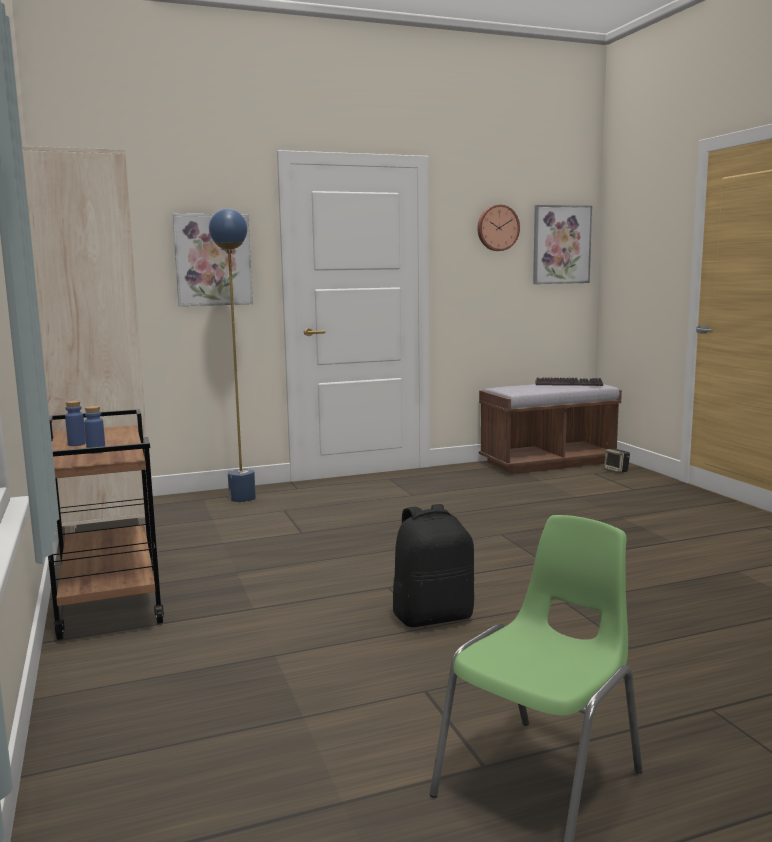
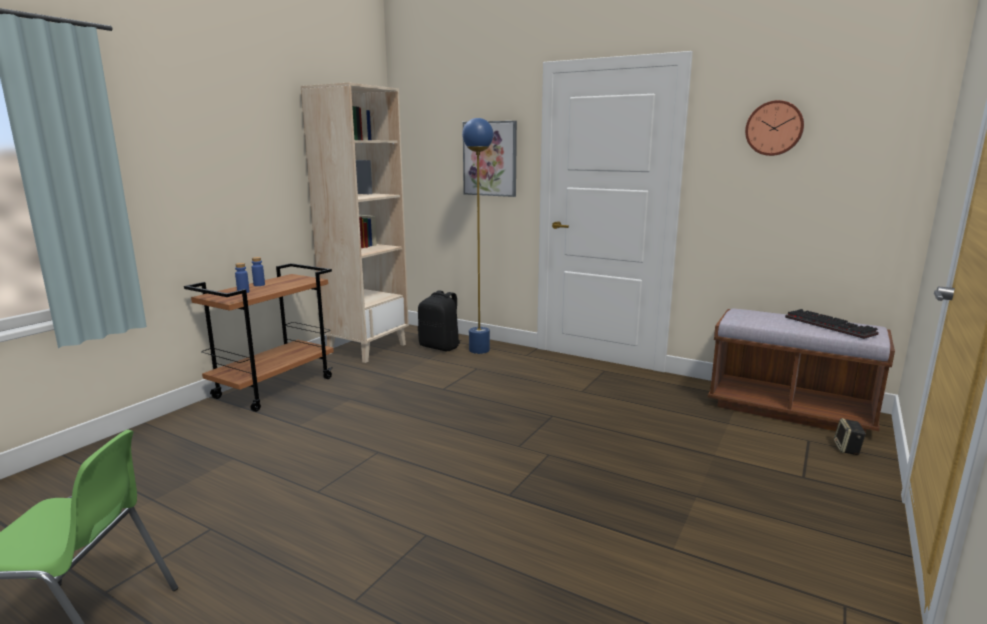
camera: 50 degrees right, 5 degrees up
(433, 616) = (340, 487): black backpack -> black backpack (440, 347)
(561, 245) = (873, 149): picture -> none

